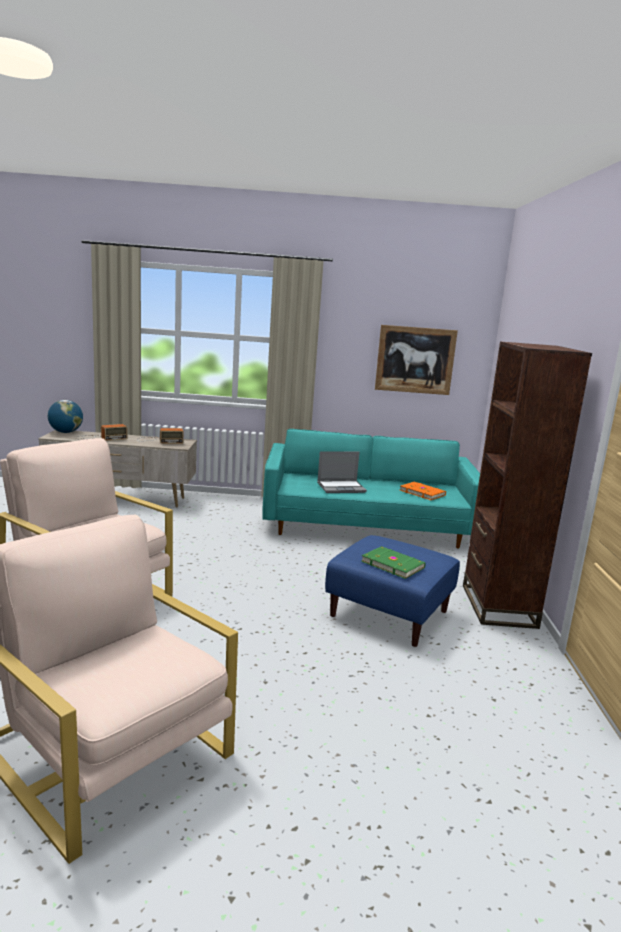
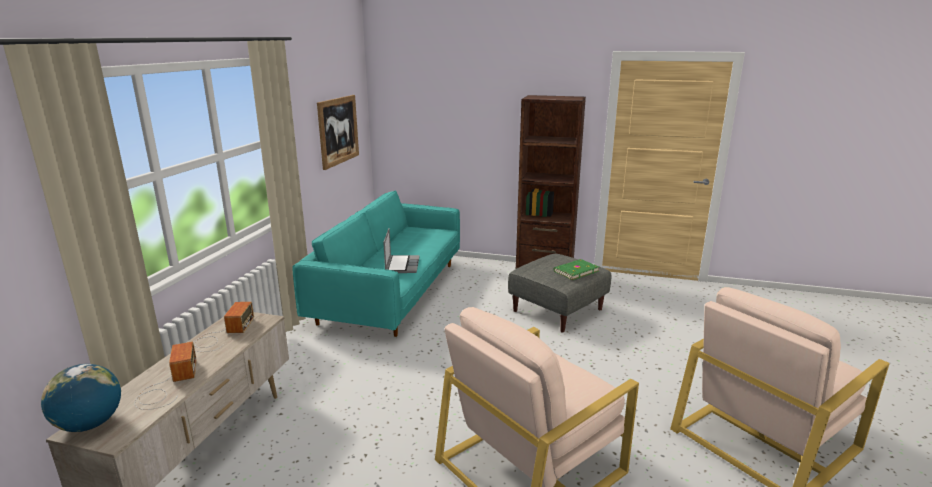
camera: 75 degrees left, 5 degrees up
(390, 613) = (557, 310): blue ottoman -> grey ottoman
(422, 492) = (424, 238): orange book -> none

